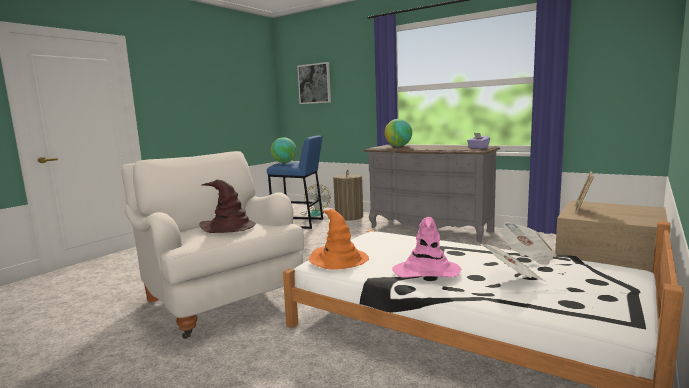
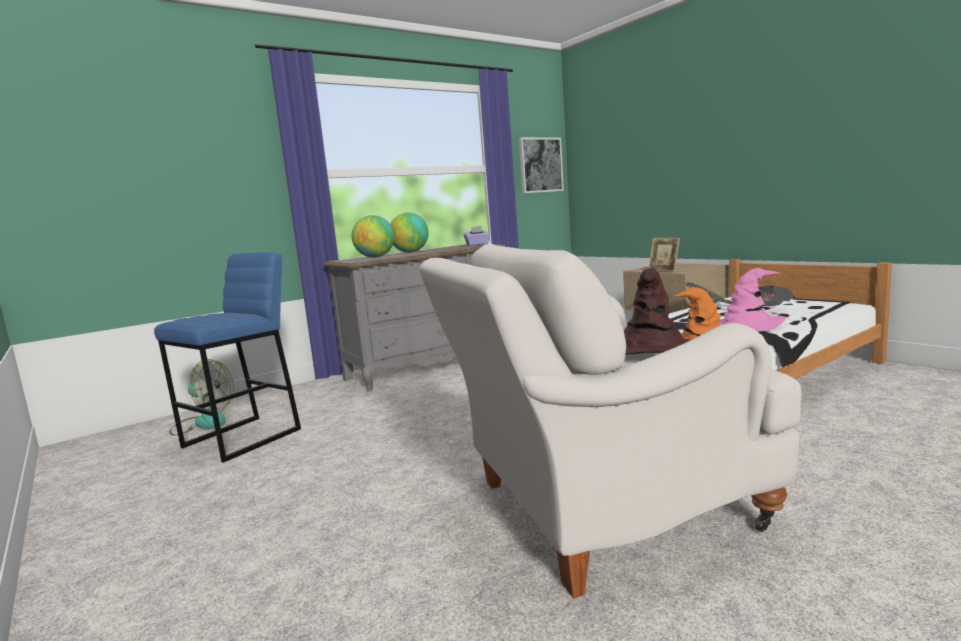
camera: 70 degrees left, 0 degrees up
(284, 163) = (200, 317): globe -> globe (410, 252)
(314, 83) = (112, 155): picture -> picture (540, 165)
(349, 217) = (283, 400): laundry basket -> none

